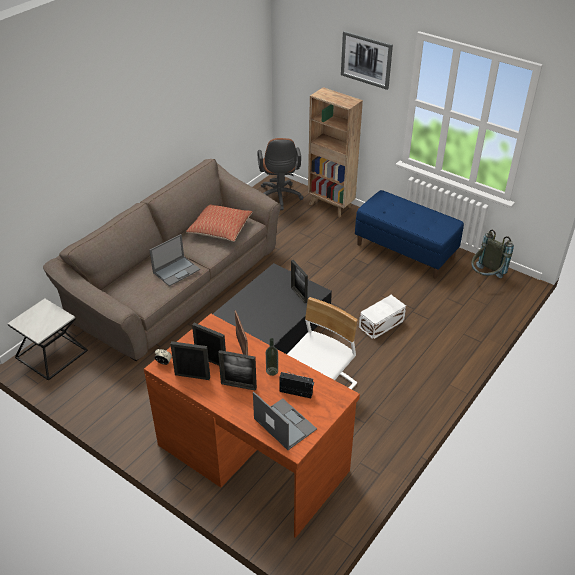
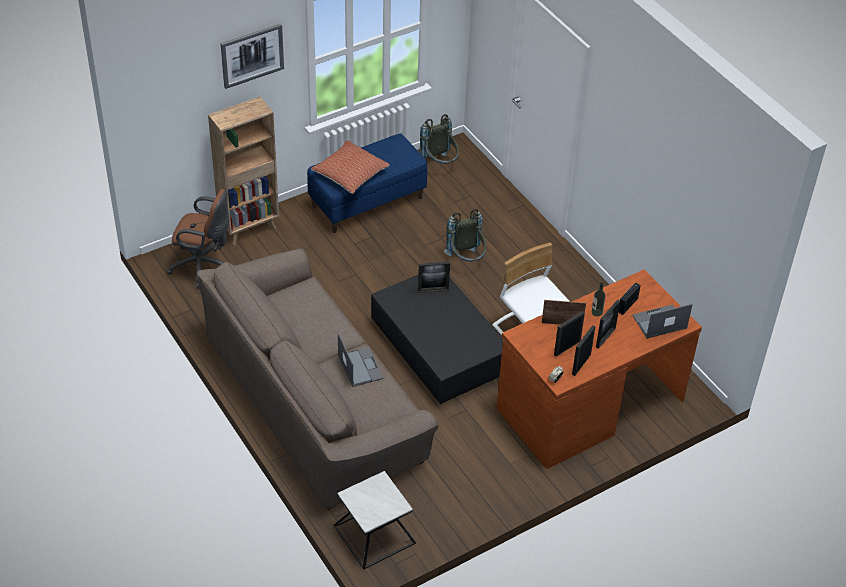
camera: 70 degrees left, 5 degrees up
(220, 229) = (304, 313): pillow -> pillow (350, 174)
(382, 324) = (466, 260): white storage box -> grey backpack

